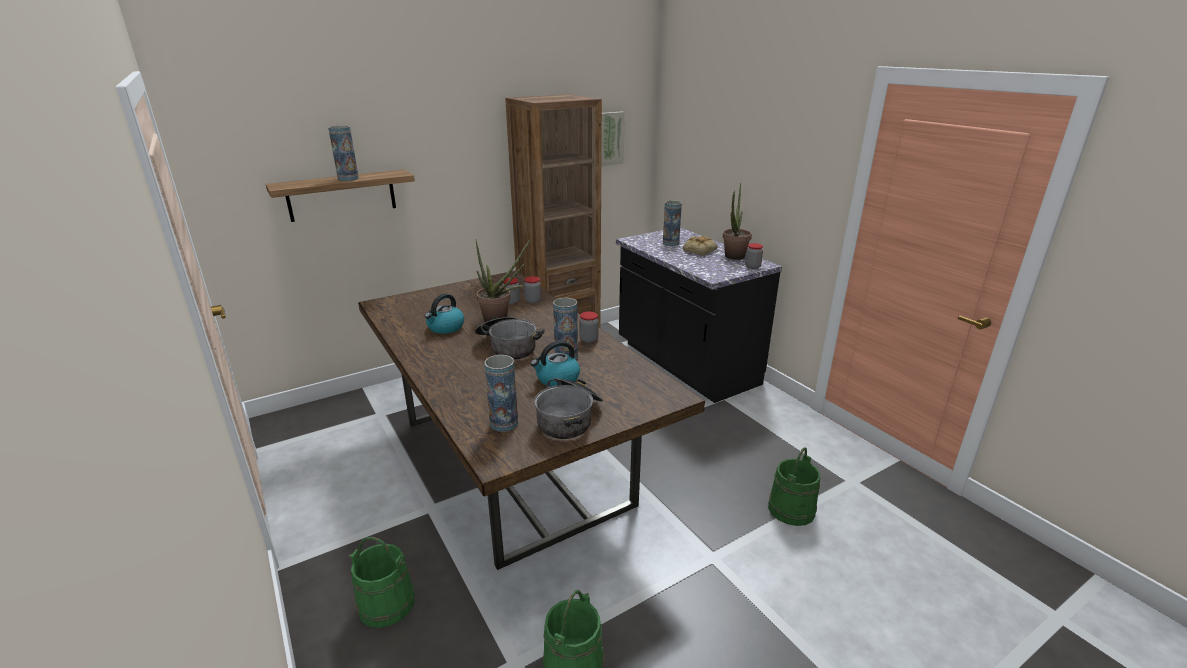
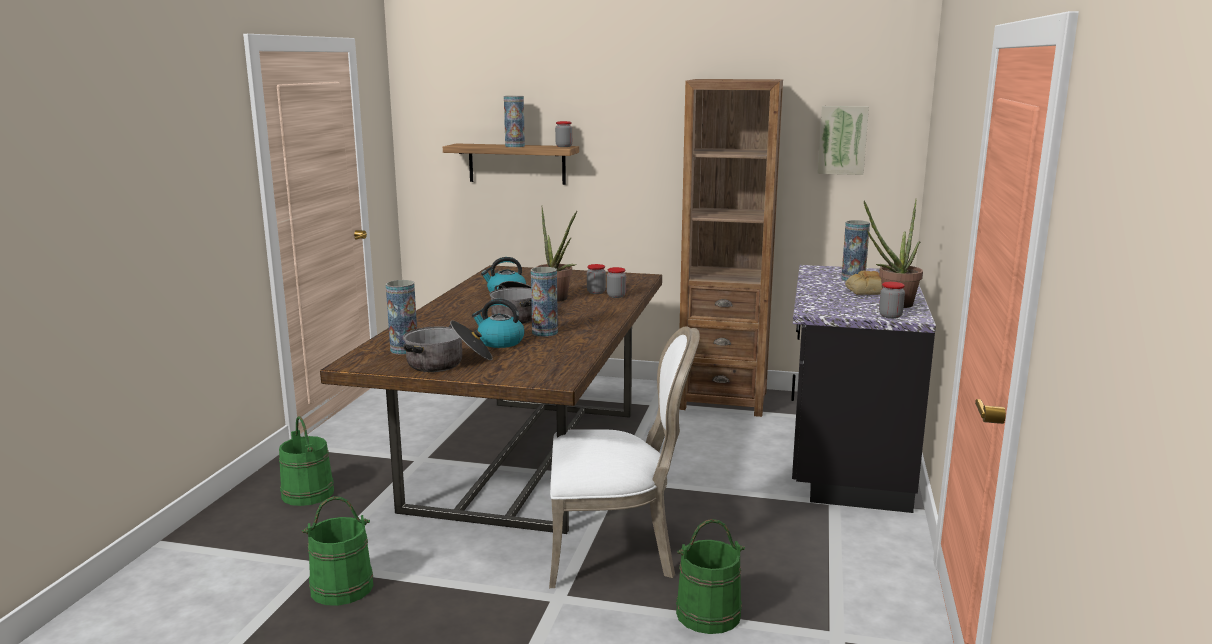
camera: 45 degrees right, 10 degrees down
(588, 339) = (590, 329): jar -> jar (564, 146)
(685, 499) = (616, 551): none -> white chair

